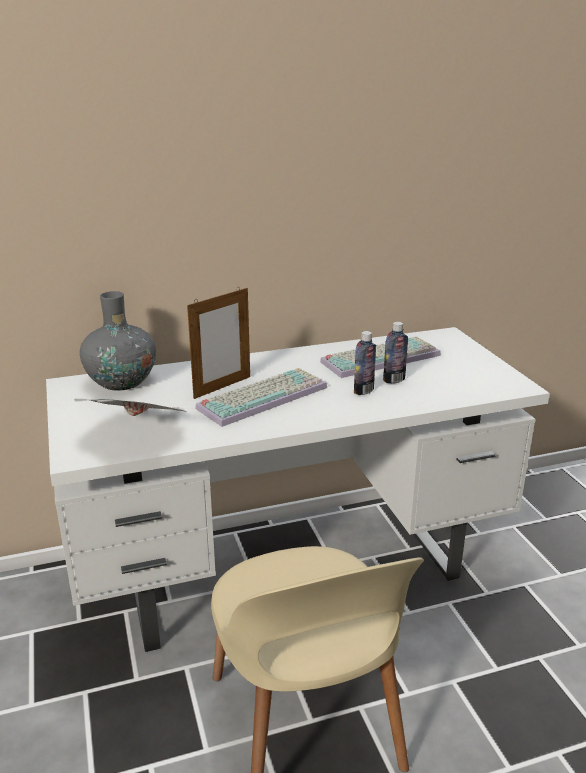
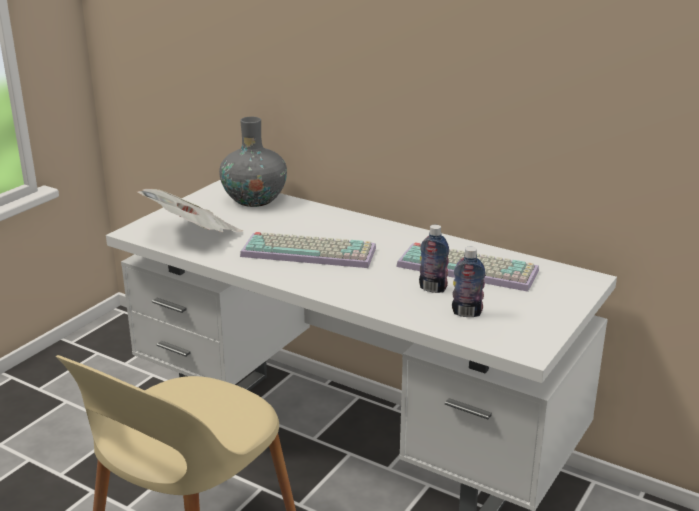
camera: 50 degrees right, 0 degrees up
(222, 387) = (301, 232): picture frame -> none
(363, 391) = (388, 284): bottle -> bottle (466, 313)

